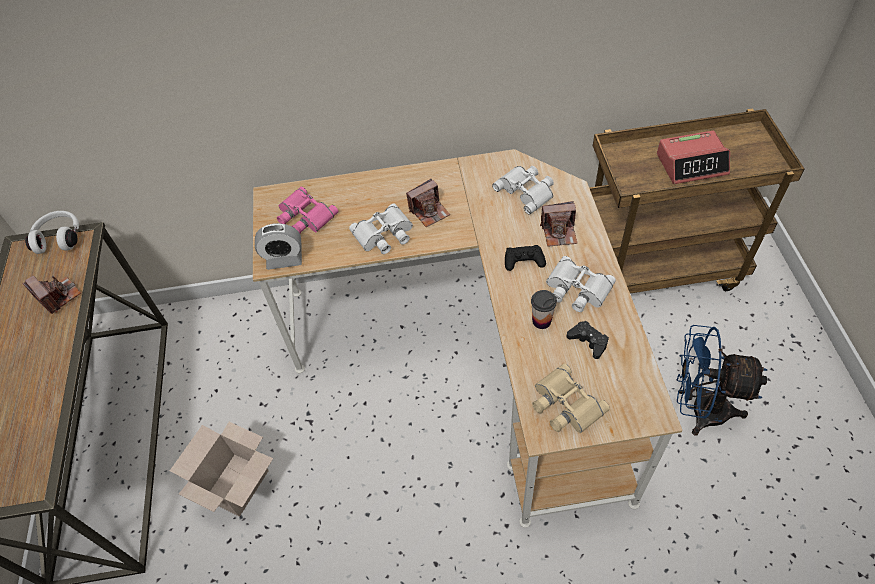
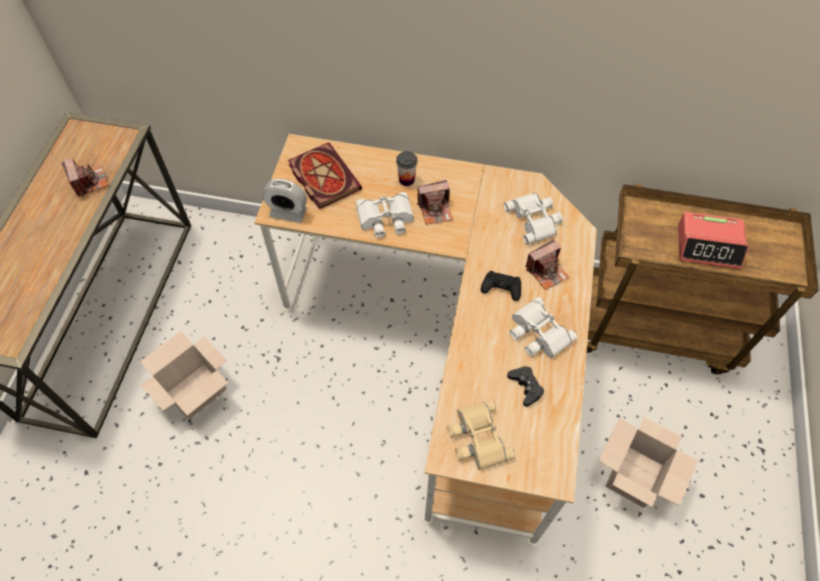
camera: 15 degrees right, 5 degrees up
(60, 238) = (109, 128): white headphones -> none
(304, 216) = (322, 177): pink binoculars -> book
(541, 321) = (491, 352): cup -> cup (406, 180)
(559, 232) = (546, 271): camera -> camera turned 45 degrees counterclockwise
(699, 409) = (634, 477): blue fan -> cardboard box

